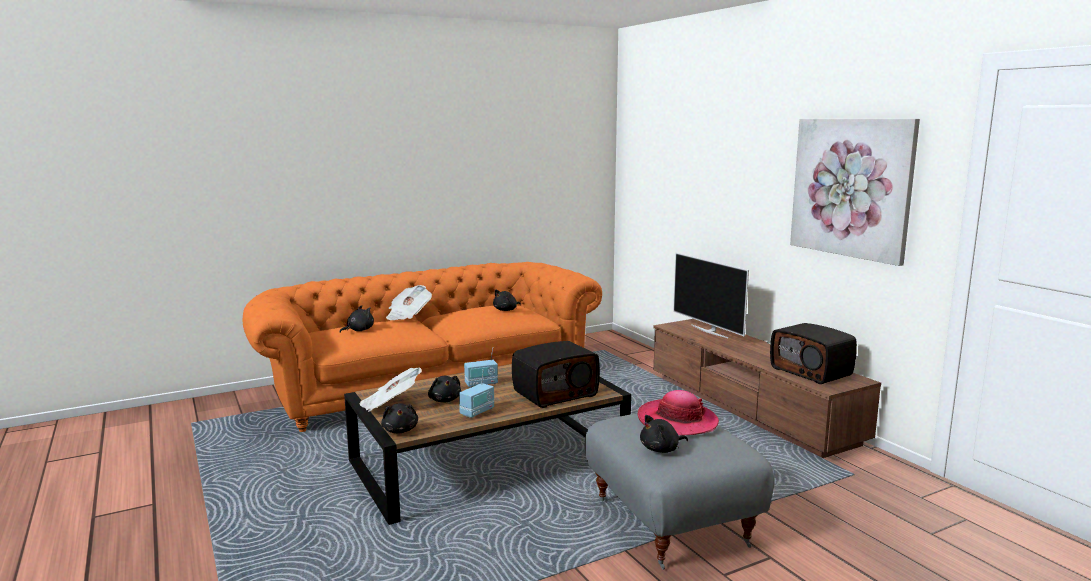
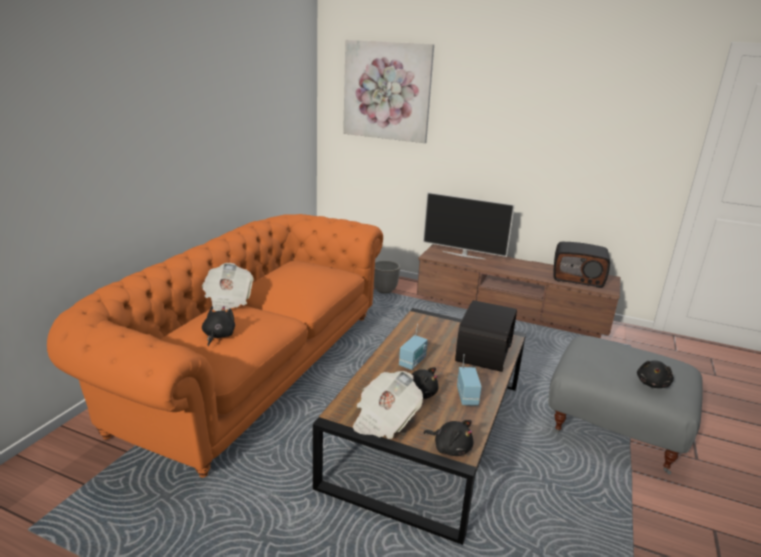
camera: 40 degrees left, 10 degrees up
(506, 310) = (315, 271): black plush toy -> none
(634, 364) = (384, 290): none -> planter
(677, 421) = (614, 352): hat -> none
(851, 187) = (602, 136): picture -> picture (387, 91)

